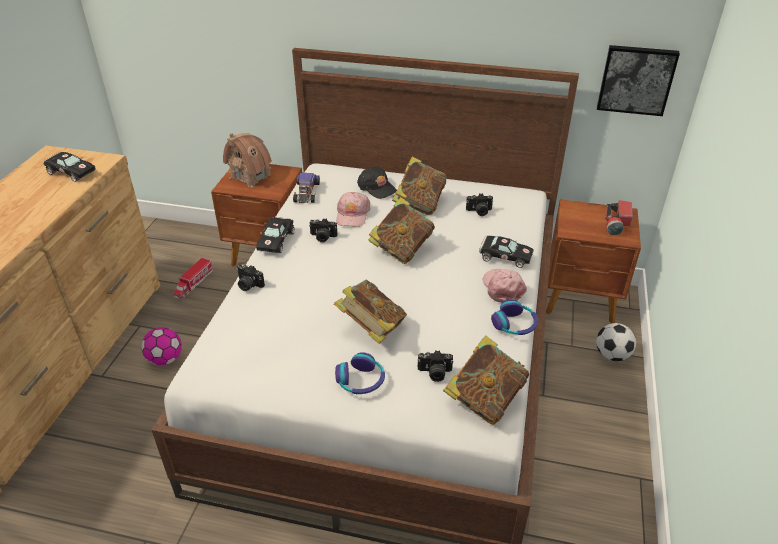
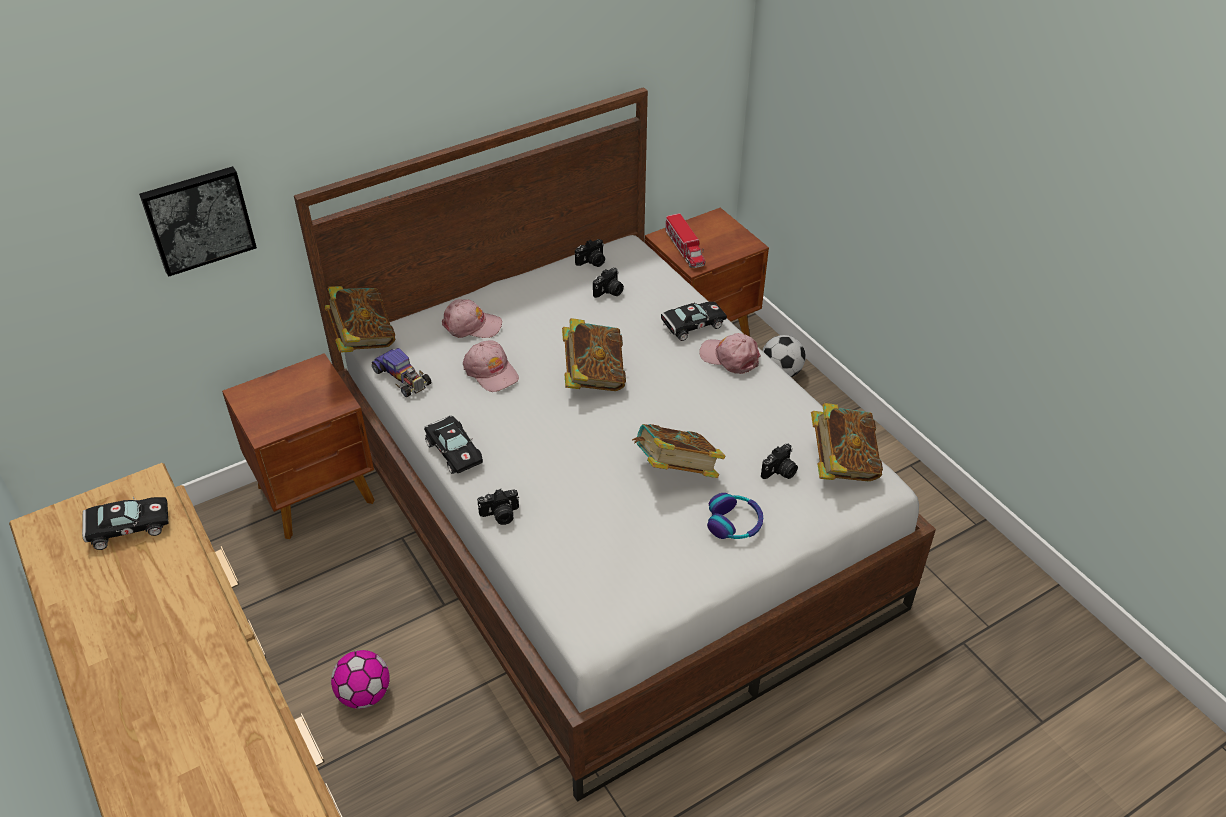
camera: 45 degrees left, 5 degrees up
(194, 283) = (269, 592): toy truck -> toy truck (684, 249)
(250, 176) = (277, 400): toy house -> none
(322, 237) = (498, 415): camera -> camera (592, 262)
(377, 187) = (471, 325): black cap -> pink cap
(419, 204) = (541, 318): book -> book (362, 339)
(514, 324) = (782, 385): headphones -> none
(616, 224) = (723, 233): flashlight -> none
(636, 79) = (695, 71): picture -> picture (198, 219)

